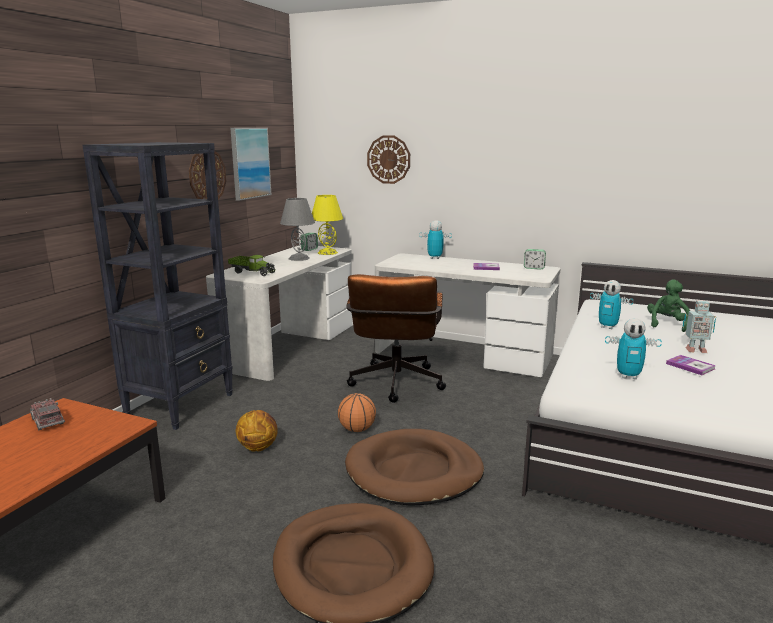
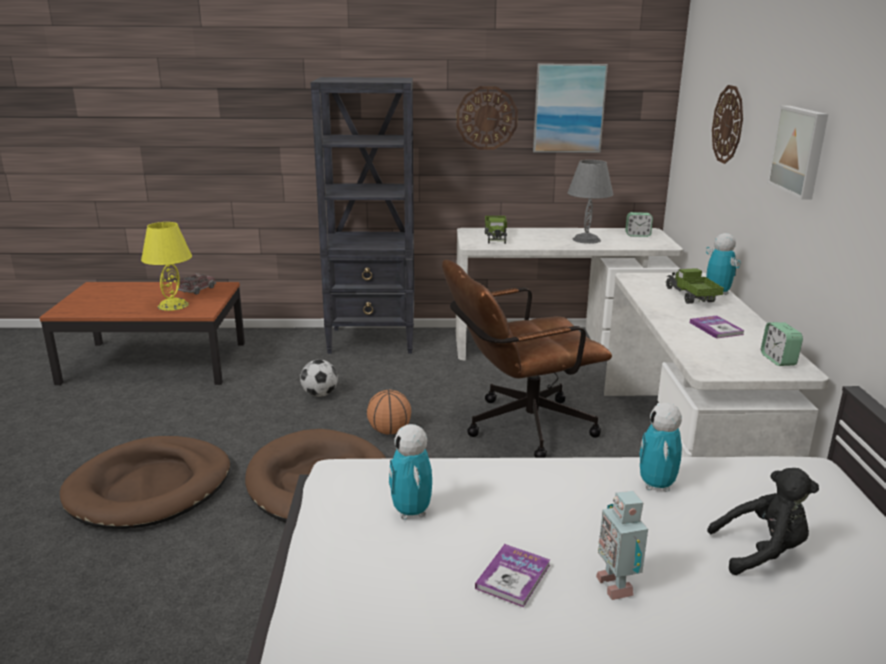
camera: 65 degrees right, 5 degrees up
(258, 447) = (320, 394): basketball -> football
(328, 252) = (637, 244): yellow table lamp -> yellow table lamp (173, 305)
(435, 262) = (690, 297): none -> toy truck
(486, 163) = (800, 151): none -> picture
(667, 324) = (762, 552): green plush toy -> black plush toy

